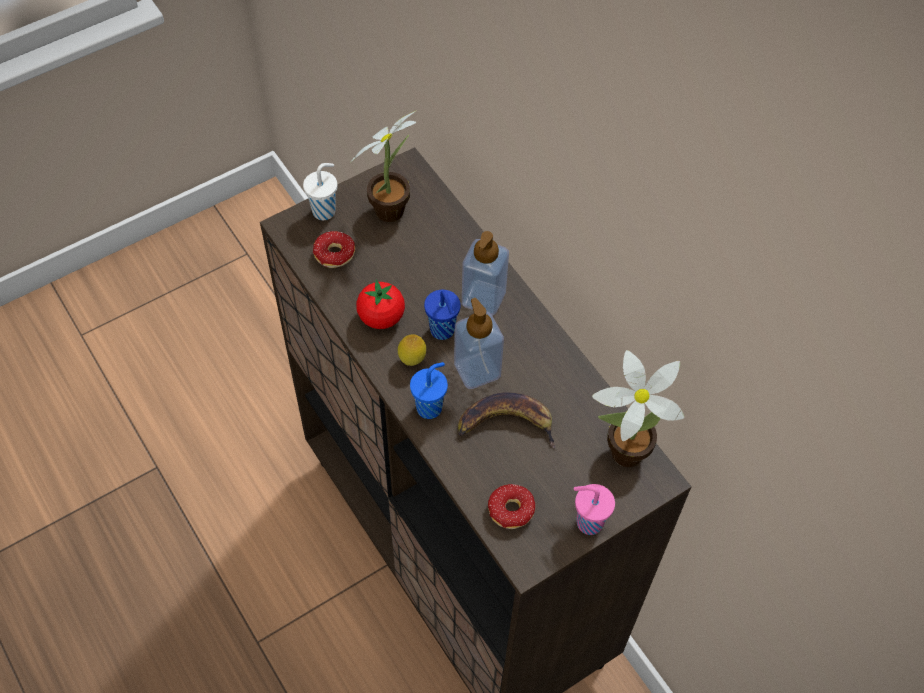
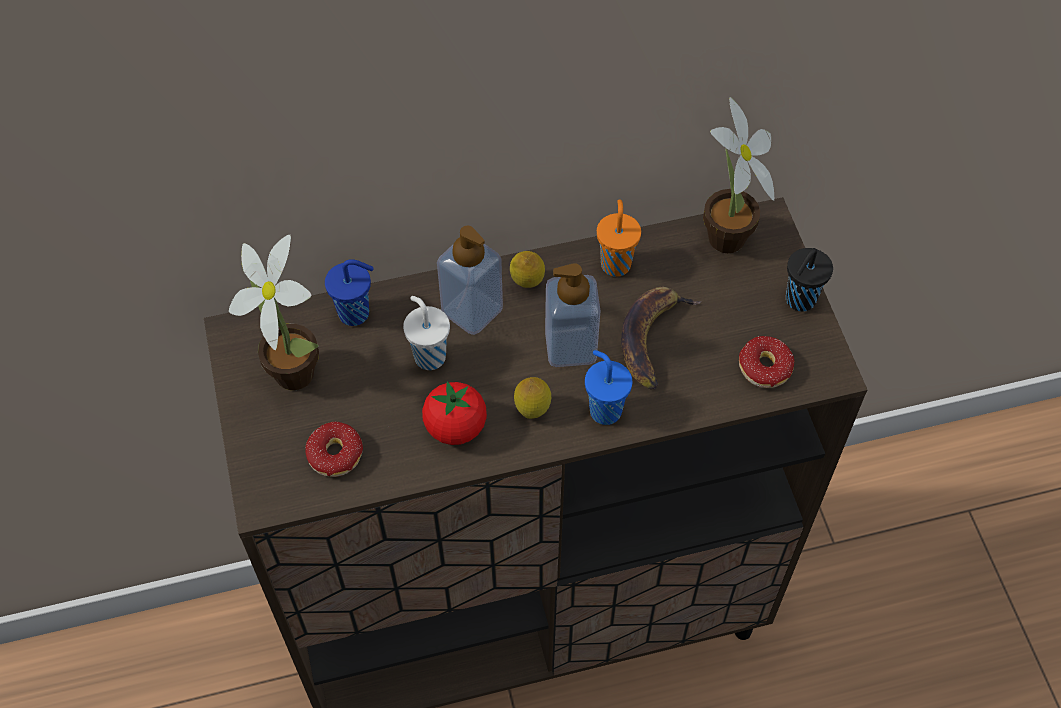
camera: 70 degrees left, 0 degrees up
(325, 210) = (258, 448): white cup -> white cup (429, 355)
(443, 331) = (503, 366): blue cup -> blue cup (356, 313)
(522, 326) = (527, 283): none -> lemon
(567, 379) = (615, 263): none -> orange cup
(587, 522) = (799, 301): pink cup -> black cup

